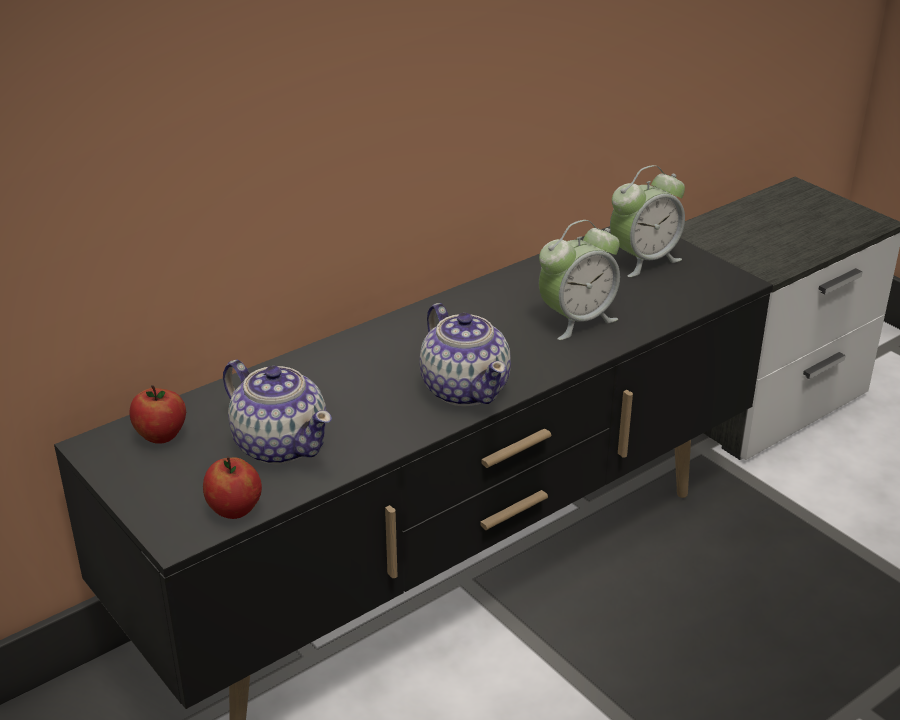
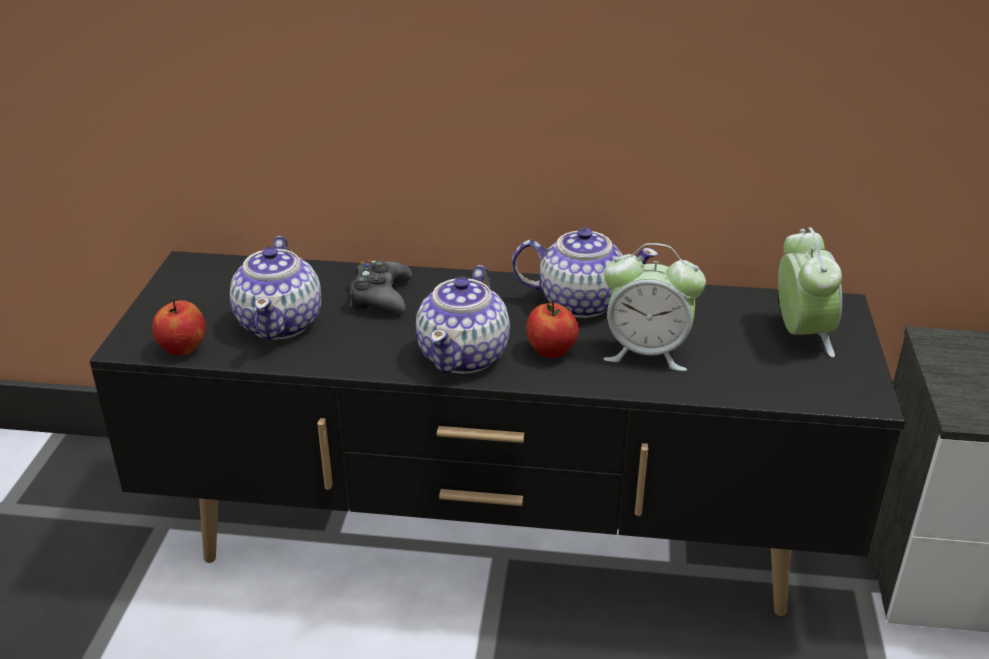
camera: 45 degrees right, 0 degrees up
(161, 436) = (228, 278): apple -> apple (551, 351)
(325, 382) = (380, 297): none -> black game controller
(477, 309) = (580, 302): none -> teapot
(643, 260) = (801, 335): alarm clock -> alarm clock turned 105 degrees counterclockwise

